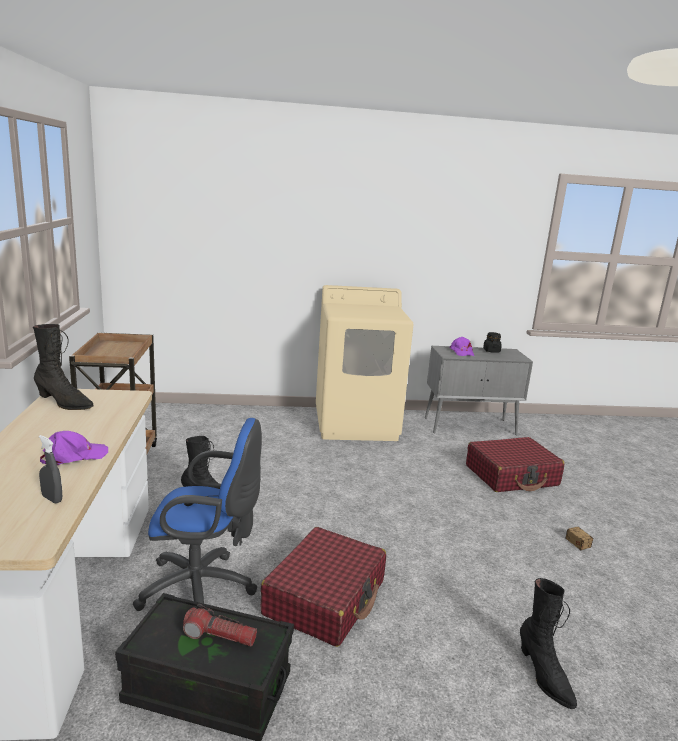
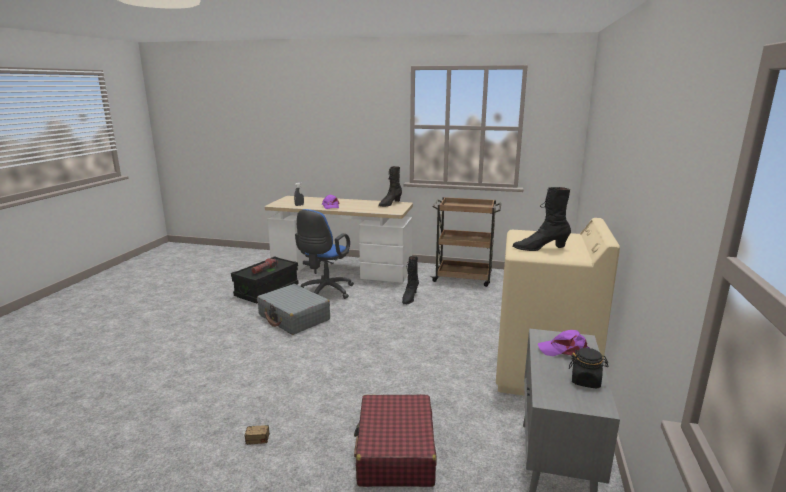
camera: 110 degrees right, 0 degrees up
(325, 598) = (294, 318): red suitcase -> grey suitcase
(544, 676) = (182, 363): black boot -> black boot (540, 248)

